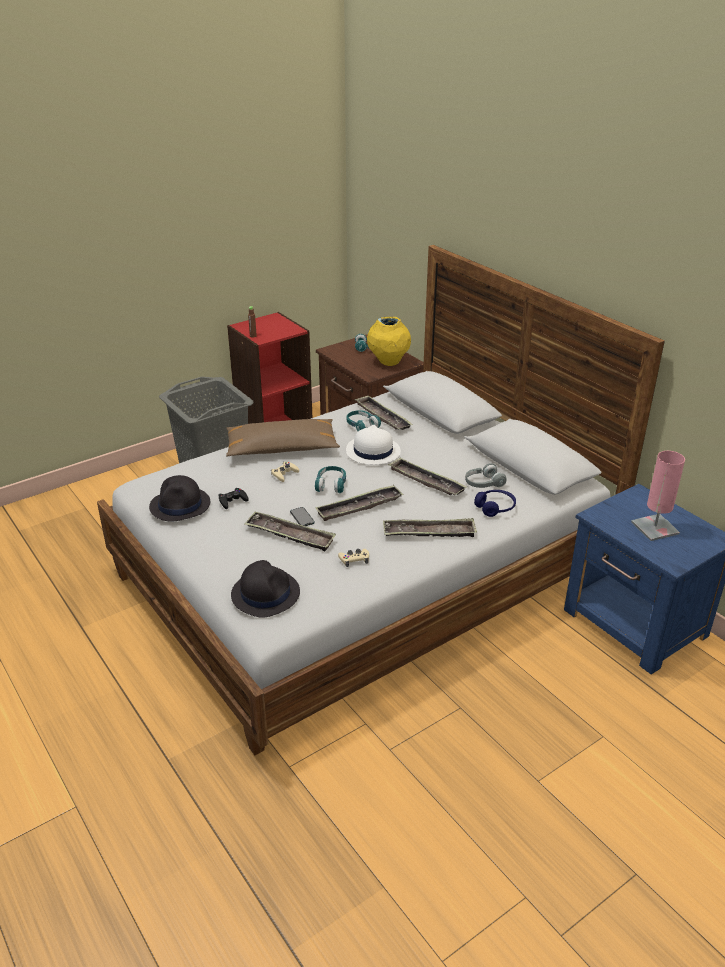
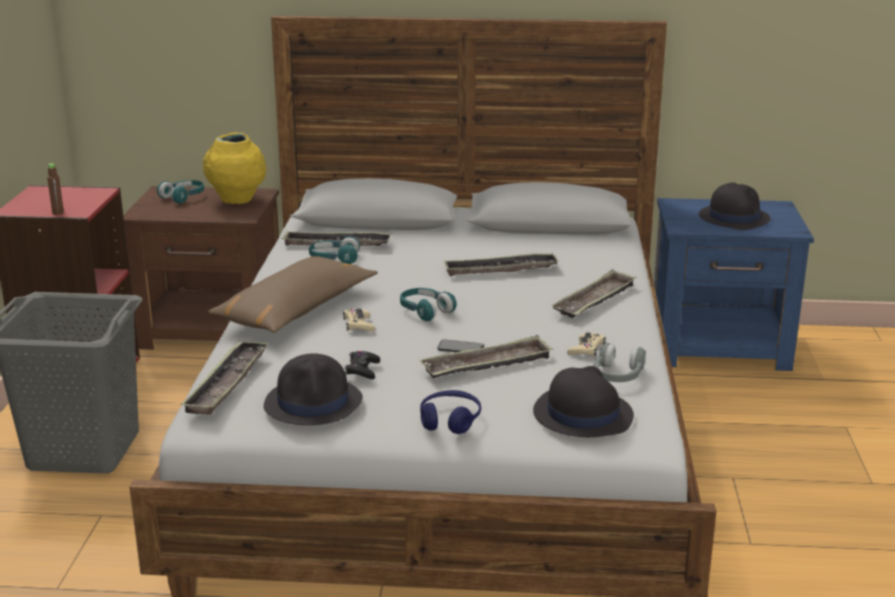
camera: 50 degrees left, 10 degrees down
(359, 507) = (493, 314): tray -> tray (227, 383)
(372, 451) = (398, 271): white hat -> none
(483, 483) = (548, 250): grey headphones -> grey headphones (617, 376)
(495, 507) = (598, 260): blue headphones -> blue headphones (450, 420)
(655, 528) = (733, 217): pink table lamp -> black hat

